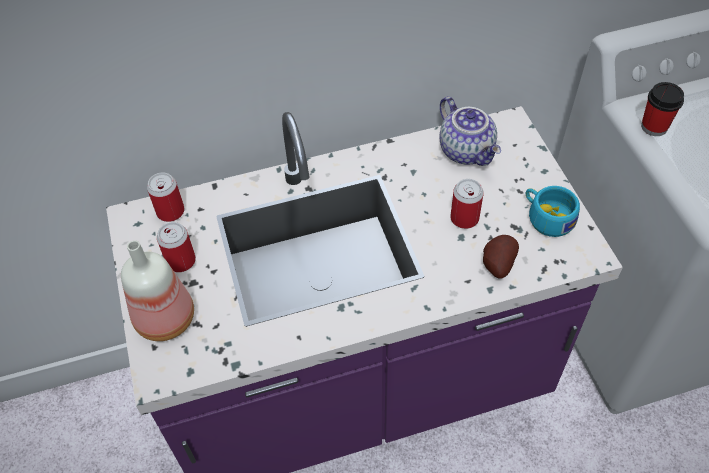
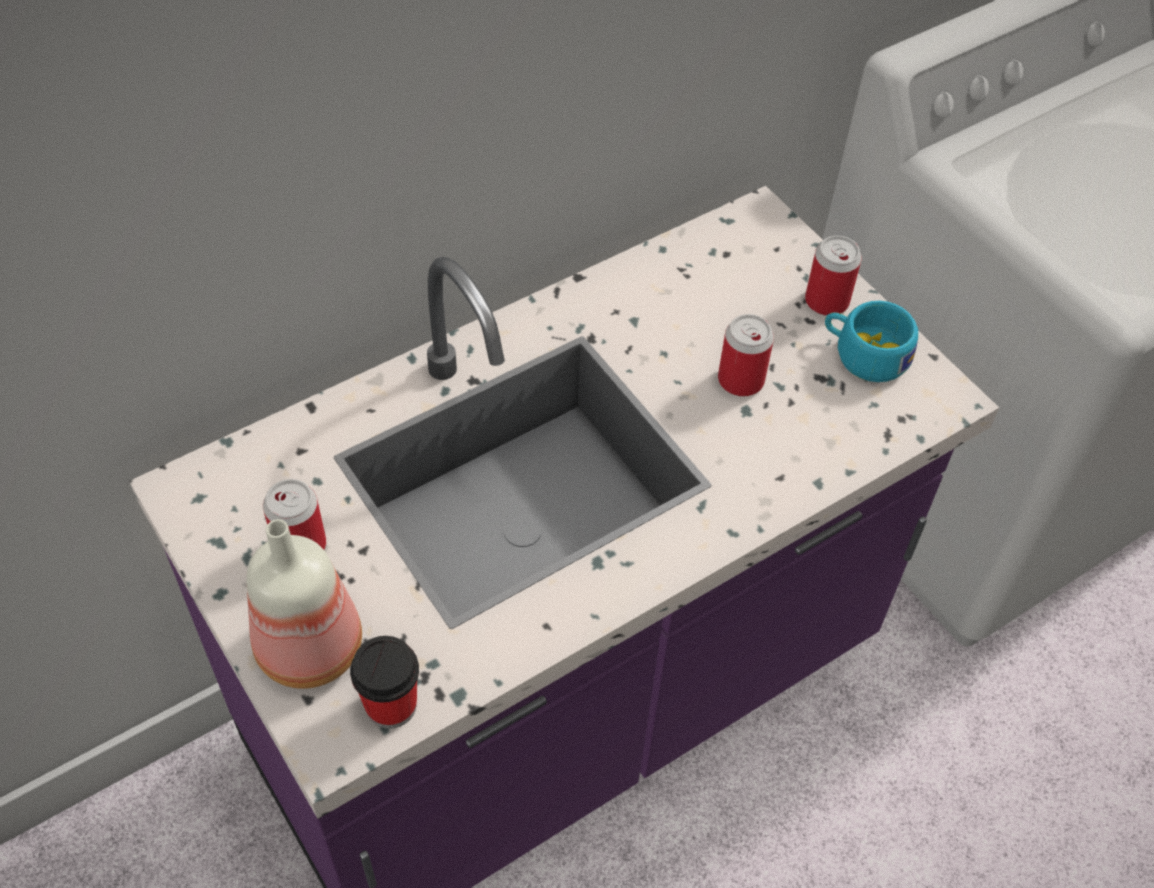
camera: 20 degrees left, 0 degrees up
(170, 212) = (250, 466): can -> can (826, 301)
(467, 151) = (708, 272): teapot -> none
(496, 264) = (815, 442): potato -> none
(654, 127) = (987, 184): cup -> cup (391, 705)

